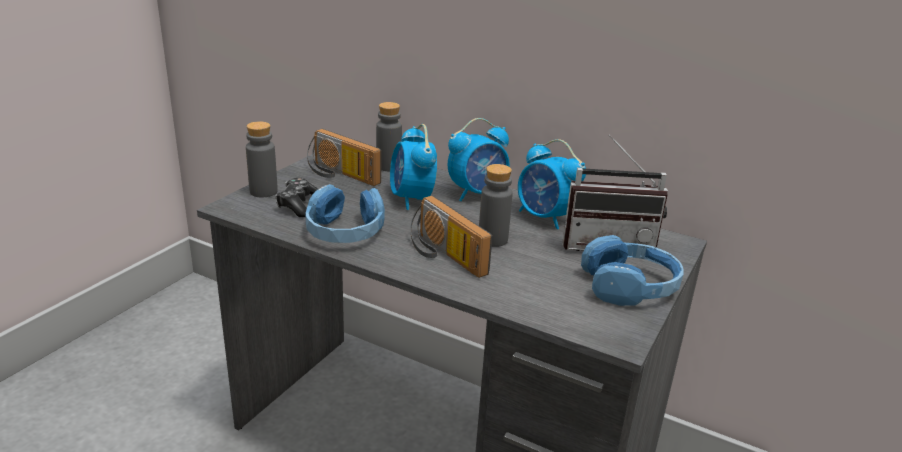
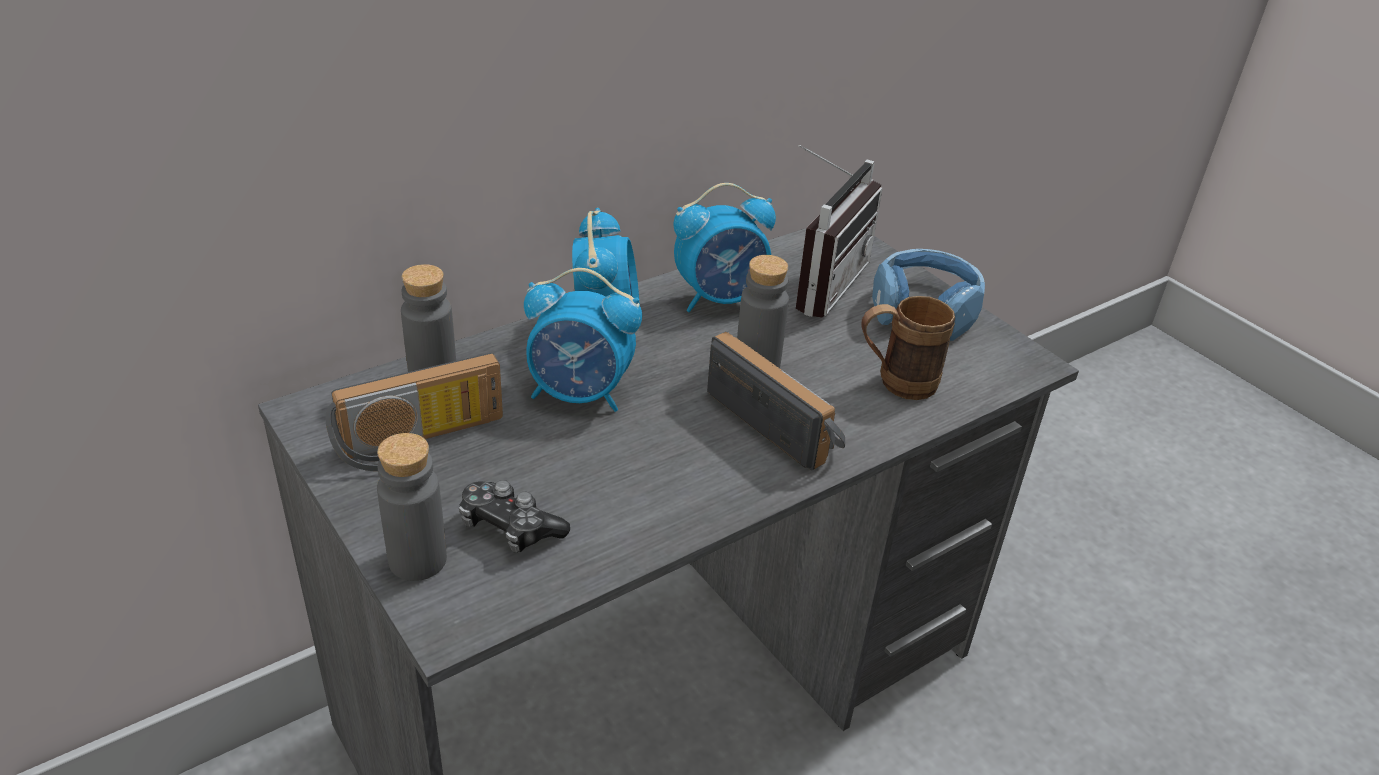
camera: 65 degrees left, 10 degrees up
(345, 232) = (649, 499): blue headphones -> none
(443, 255) = (779, 423): radio -> radio turned 120 degrees counterclockwise
(527, 287) = (894, 383): none -> brown mug

